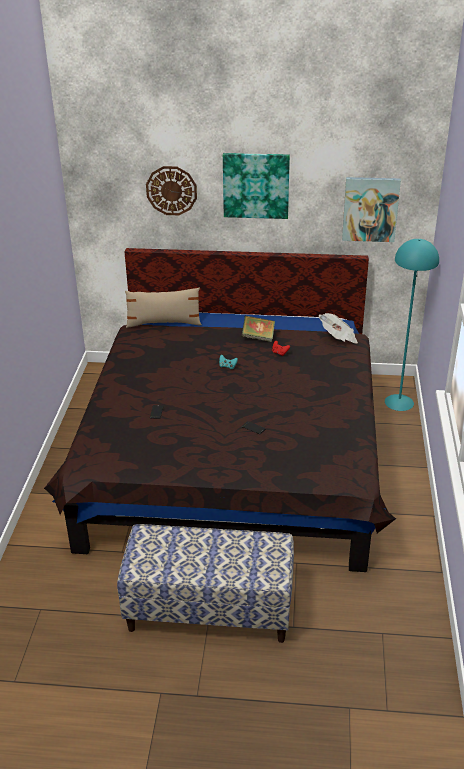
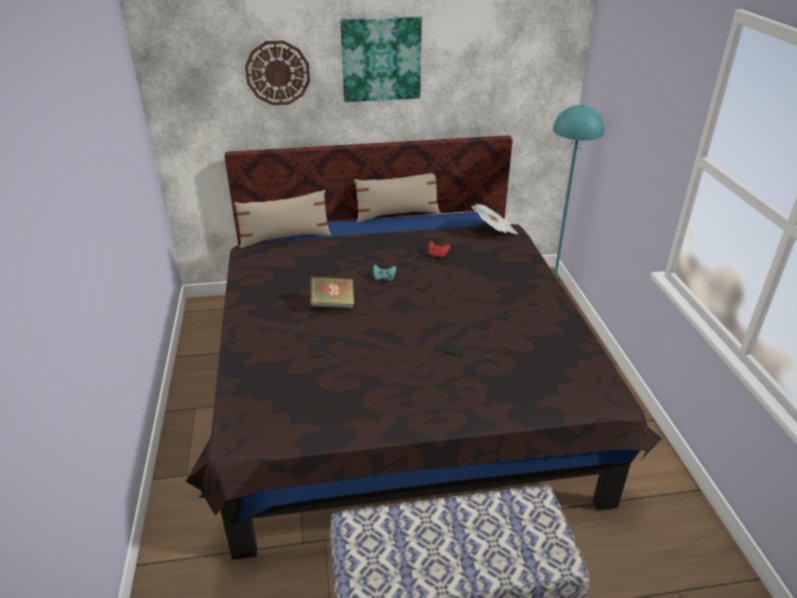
camera: 15 degrees left, 0 degrees up
(258, 337) = (404, 241): book -> book (332, 304)
(264, 313) = (397, 214): none -> beige pillow
(370, 209) = (512, 79): picture -> none

